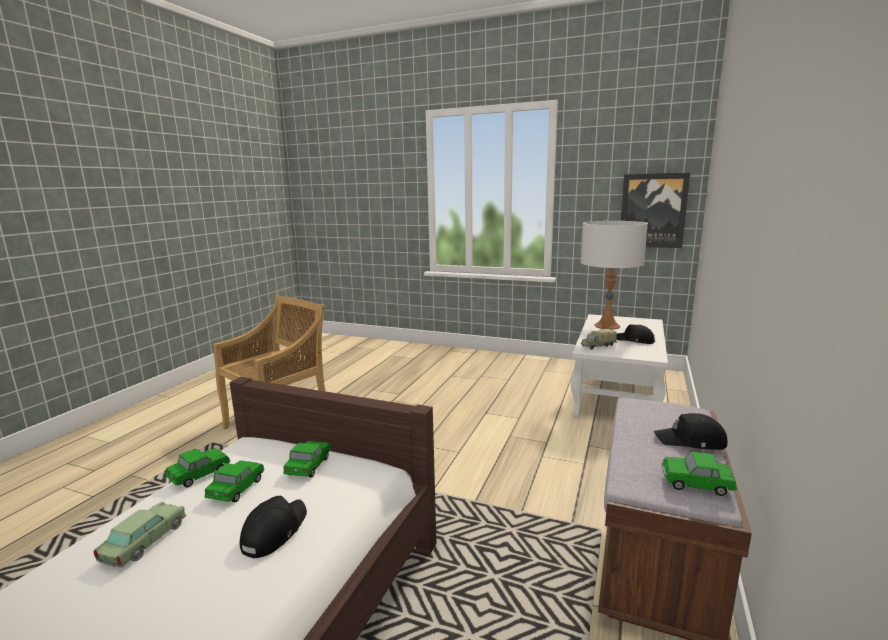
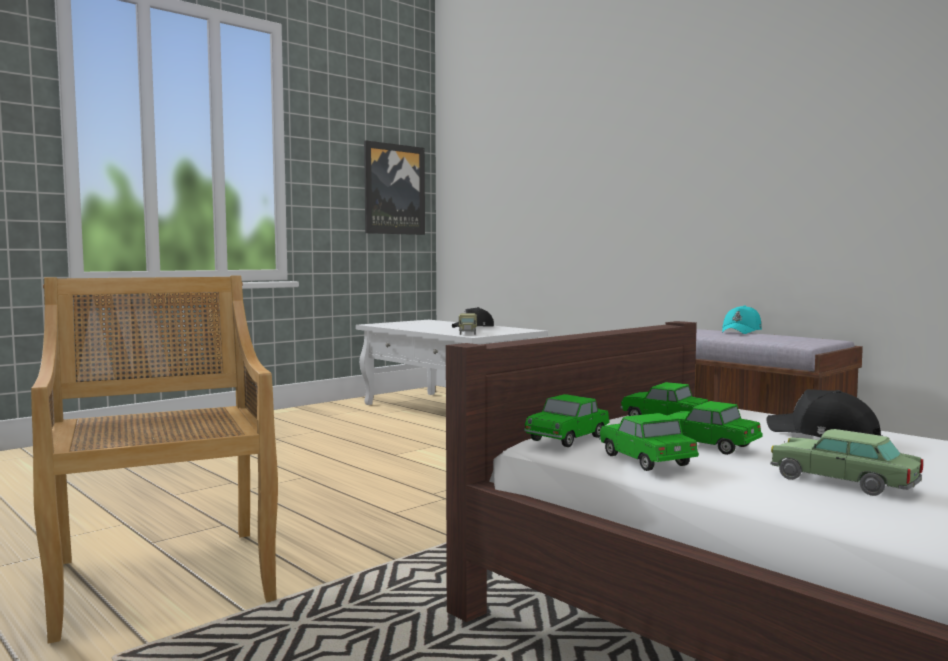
camera: 65 degrees left, 10 degrees down
(607, 326) = (412, 326): white table lamp -> none
(691, 441) = (742, 331): black cap -> turquoise cap
(696, 484) = (809, 337): toy car -> toy car (567, 438)

